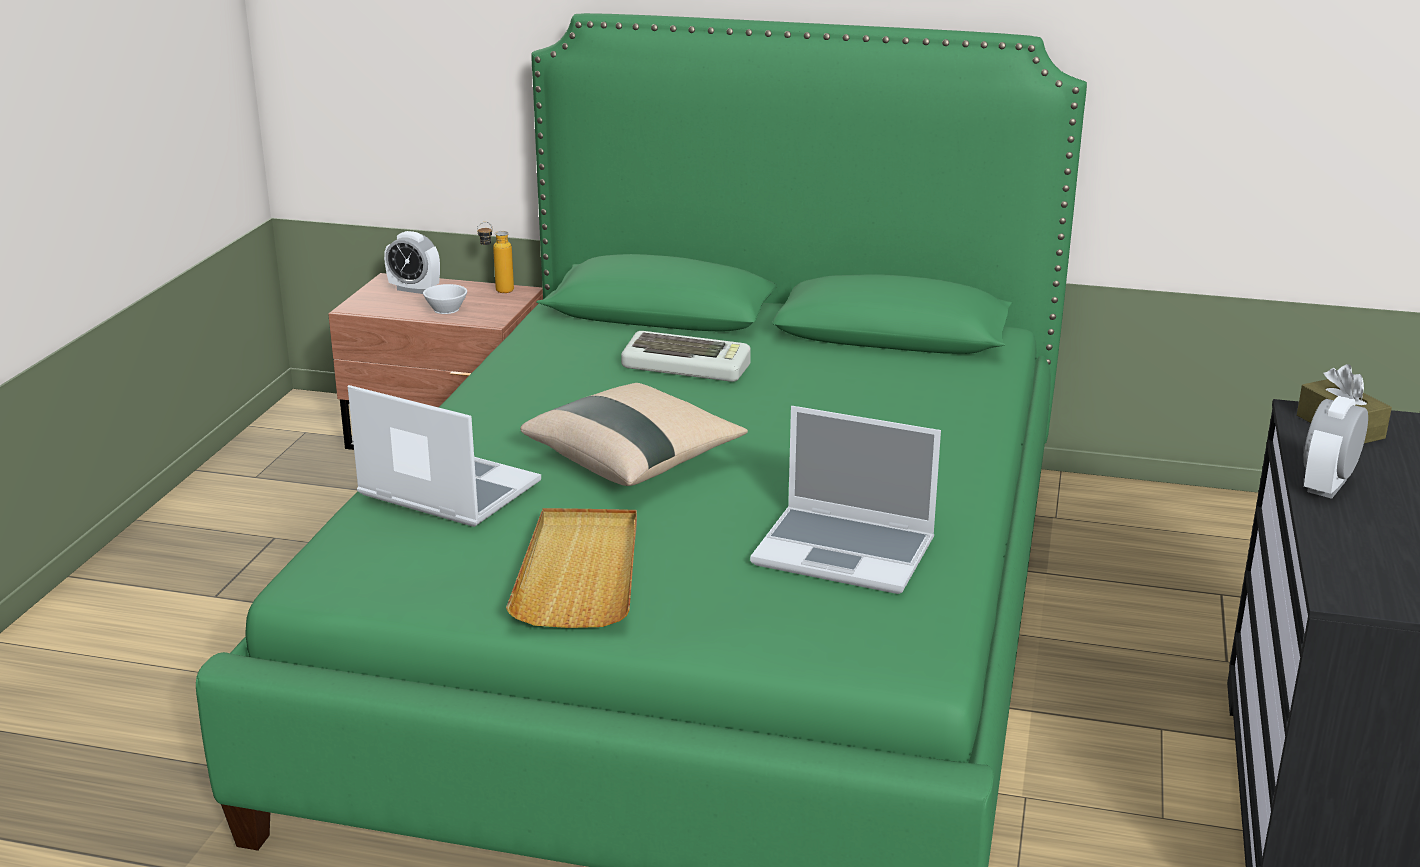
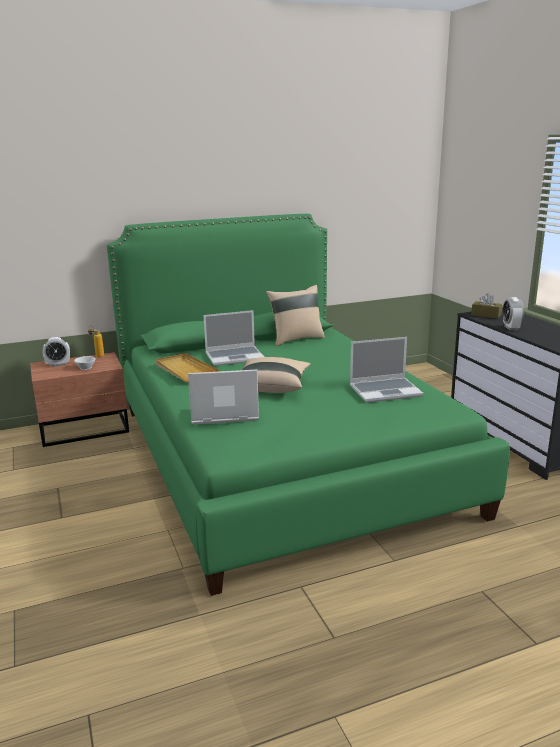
camera: 35 degrees left, 5 degrees down
(580, 572) = (318, 421): beige tray -> beige tray (185, 370)
(688, 366) = (235, 357): keyboard -> laptop
(885, 357) = (296, 339): none -> beige pillow

